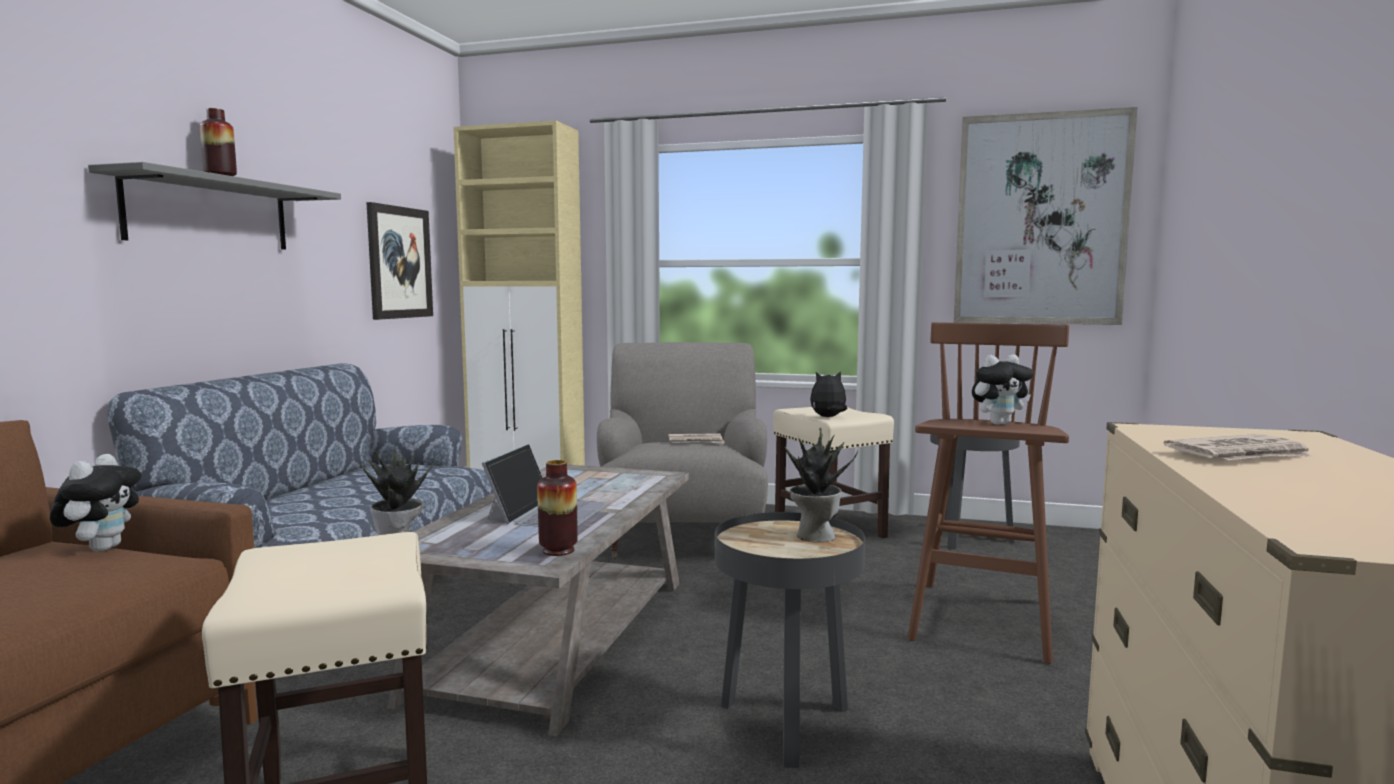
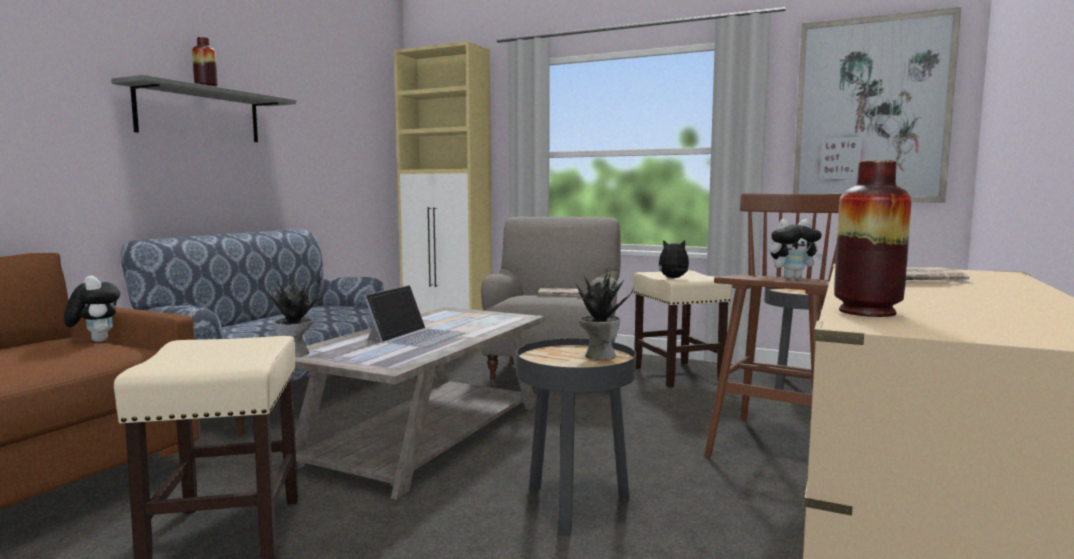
camera: 10 degrees right, 0 degrees up
(102, 548) = (95, 341): plush toy -> plush toy turned 45 degrees counterclockwise
(399, 262) = (350, 155): picture -> none
(558, 550) = (406, 360): vase -> vase (867, 312)

